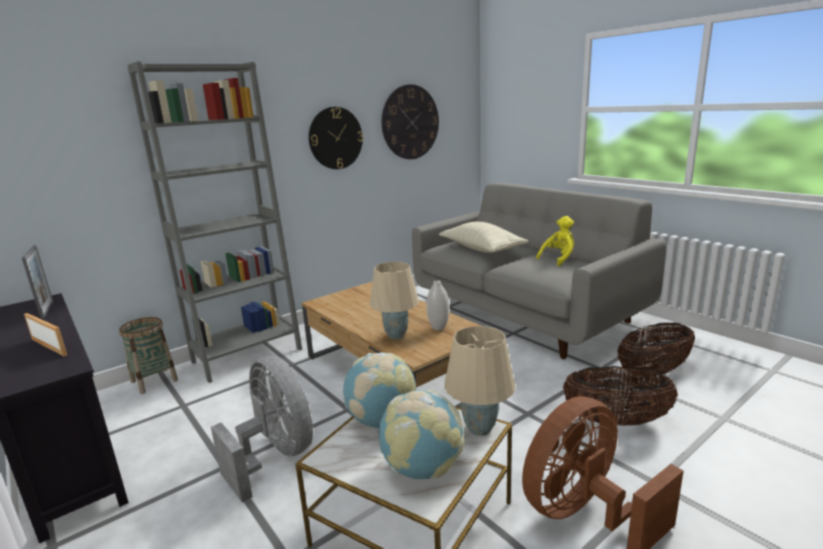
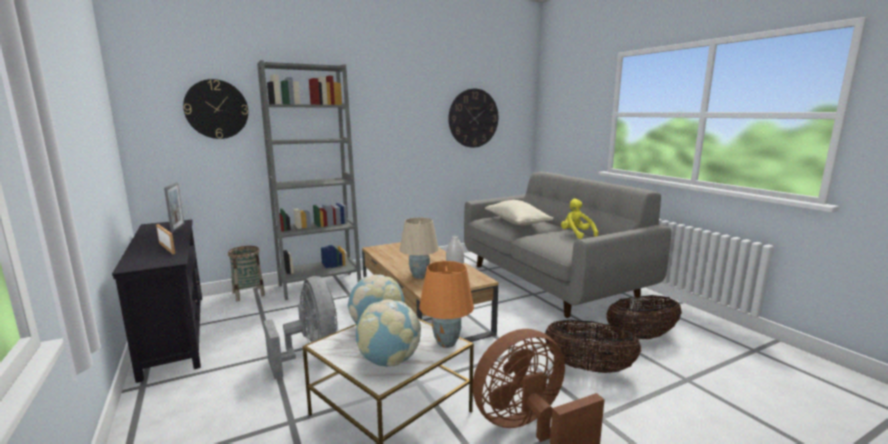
camera: 10 degrees right, 5 degrees down
(335, 138) = (409, 126): wall clock -> wall clock (216, 109)
(479, 429) = (445, 343): beige table lamp -> orange table lamp
(558, 258) = (576, 235): yellow plush toy -> yellow plush toy turned 90 degrees counterclockwise

